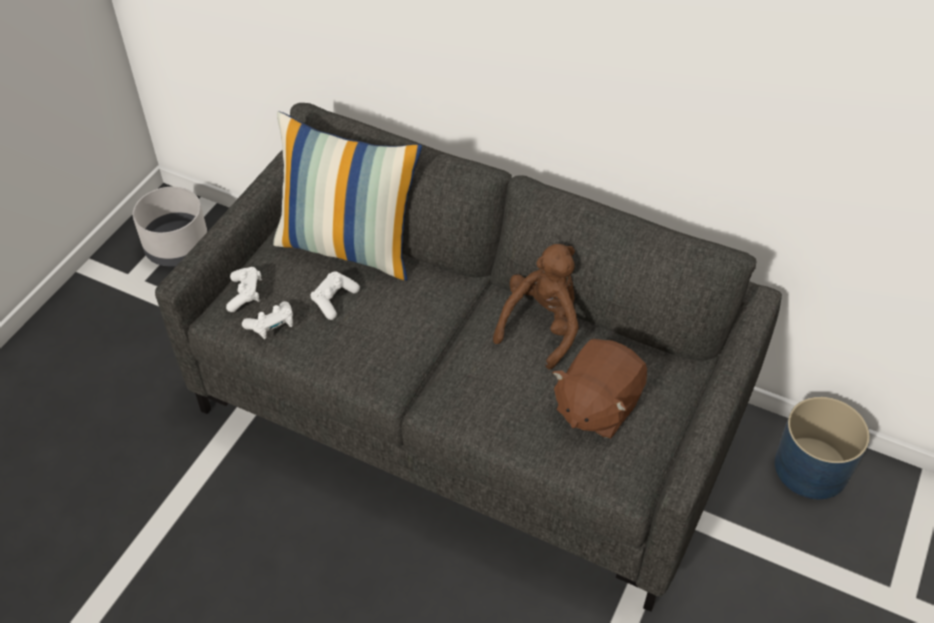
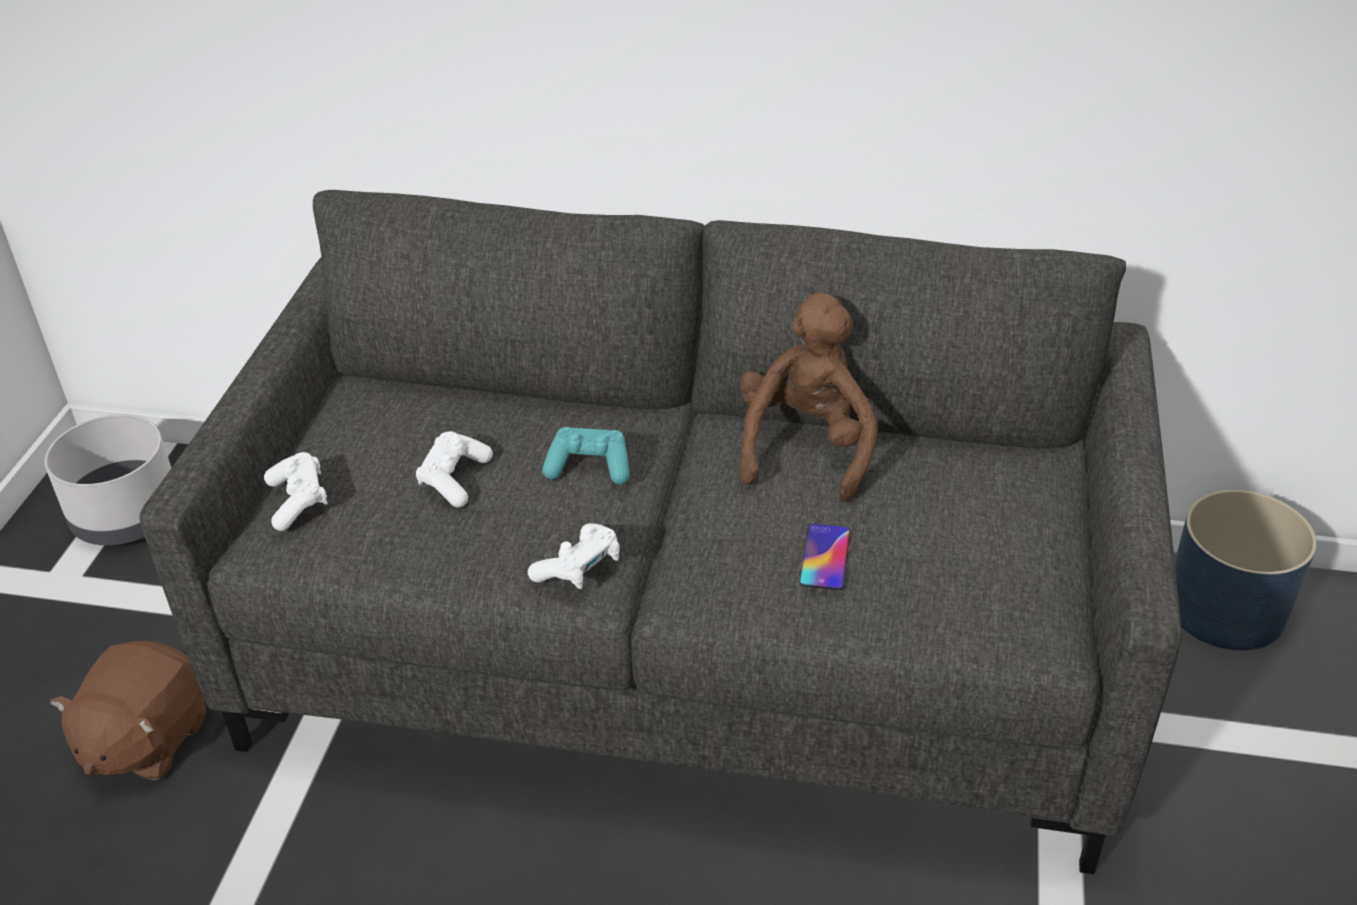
camera: 15 degrees left, 10 degrees down
(271, 326) = (360, 537): white game controller -> white game controller (579, 568)
(349, 246) = (451, 403): pillow -> none
(412, 310) = (589, 467): none -> turquoise game controller
(522, 402) = (825, 557): none -> phone
(596, 406) = (943, 537): brown plush toy -> brown plush toy (145, 740)

